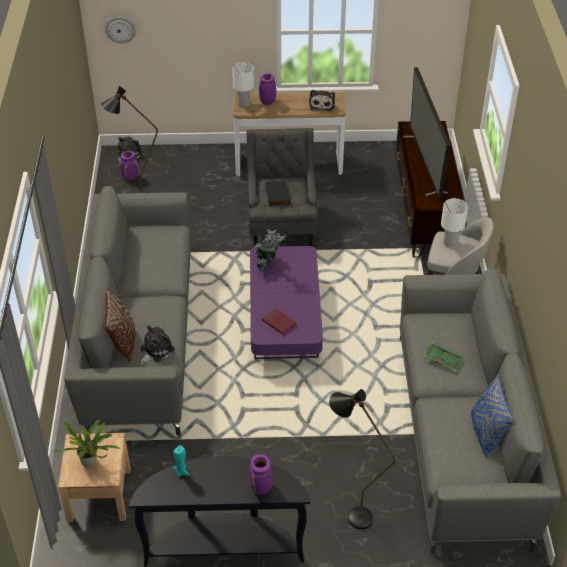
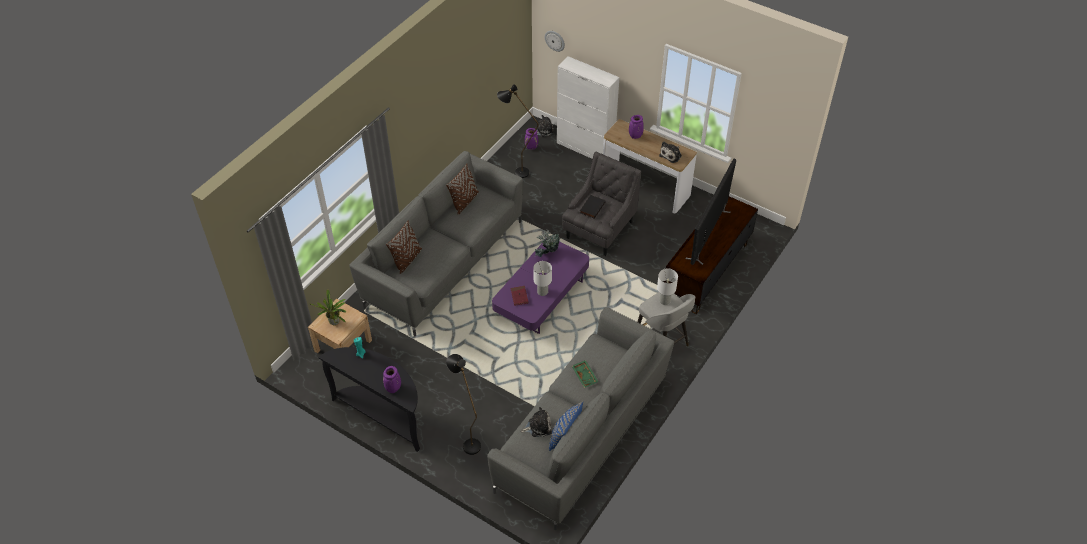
camera: 35 degrees right, 5 degrees up
(133, 250) = (464, 201): none -> brown pillow
(155, 350) = (421, 274): plush toy -> plush toy (538, 426)
(190, 154) = (585, 148): none -> white cabinet
(243, 103) = (618, 130): white table lamp -> white table lamp (542, 291)

